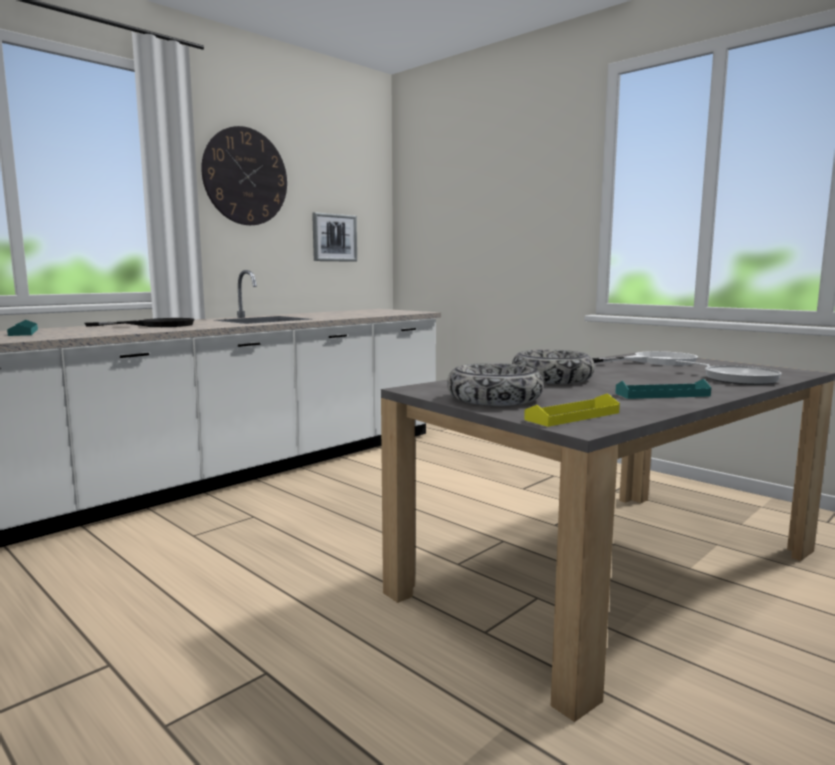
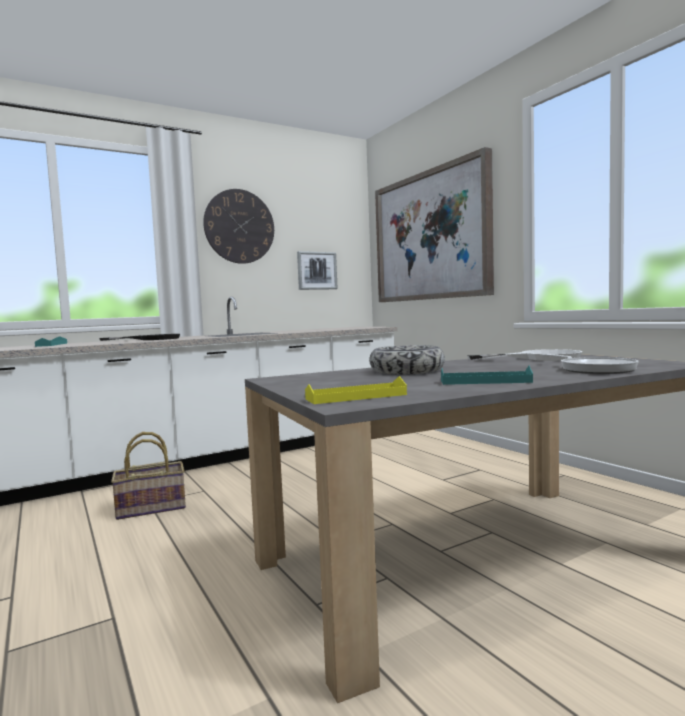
camera: 15 degrees right, 5 degrees down
(202, 541) = (151, 507): none -> basket
(479, 207) = (430, 236): none -> picture
(494, 399) = (318, 385): bowl -> none

